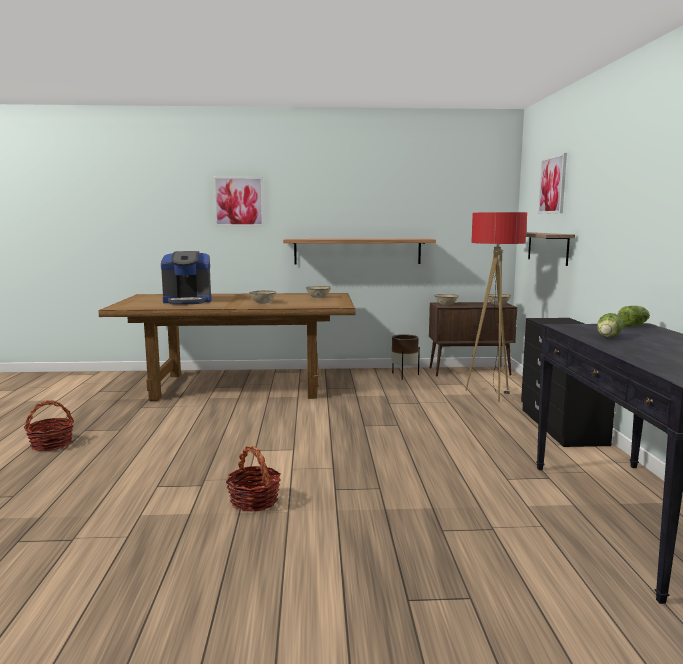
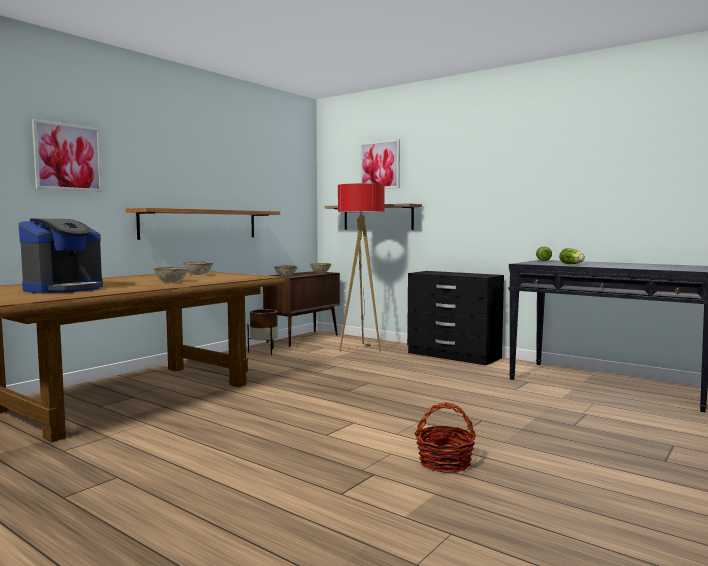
camera: 50 degrees left, 5 degrees down
(51, 444) = (65, 528): basket -> none

